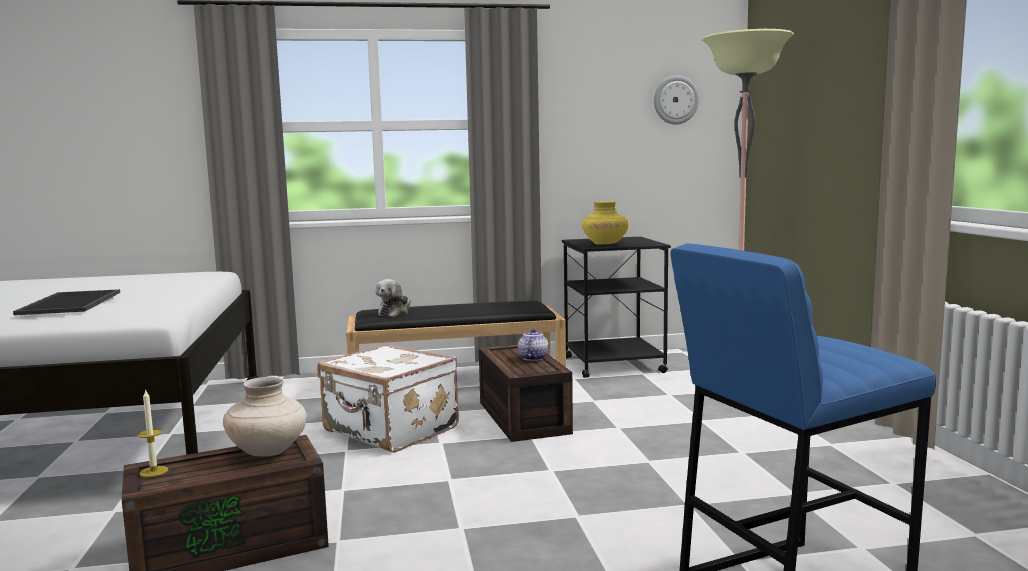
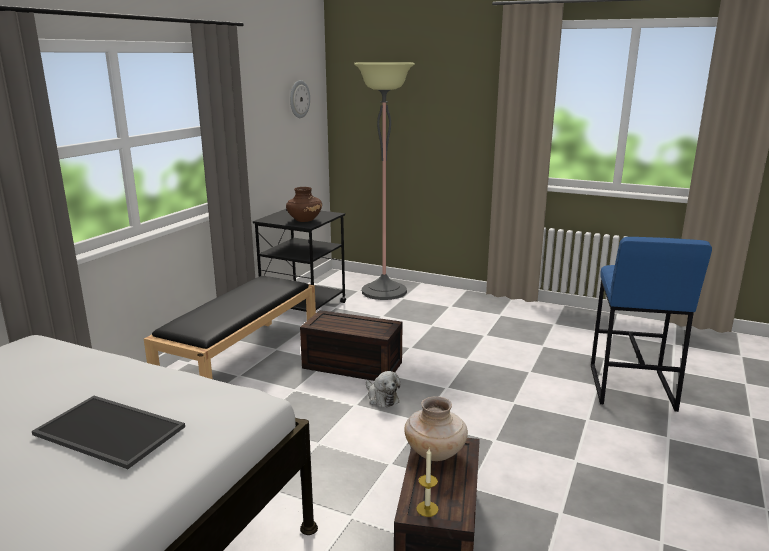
camera: 55 degrees left, 10 degrees up
(390, 431) = (304, 415): white suitcase -> none
(394, 312) = (203, 321): plush toy -> plush toy (381, 398)
(533, 358) = (355, 320): teapot -> none
(605, 244) = (304, 220): yellow vase -> brown vase

